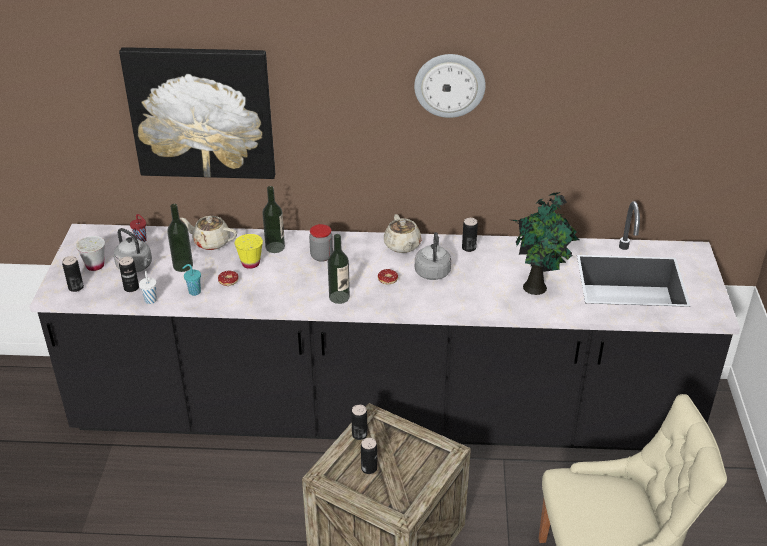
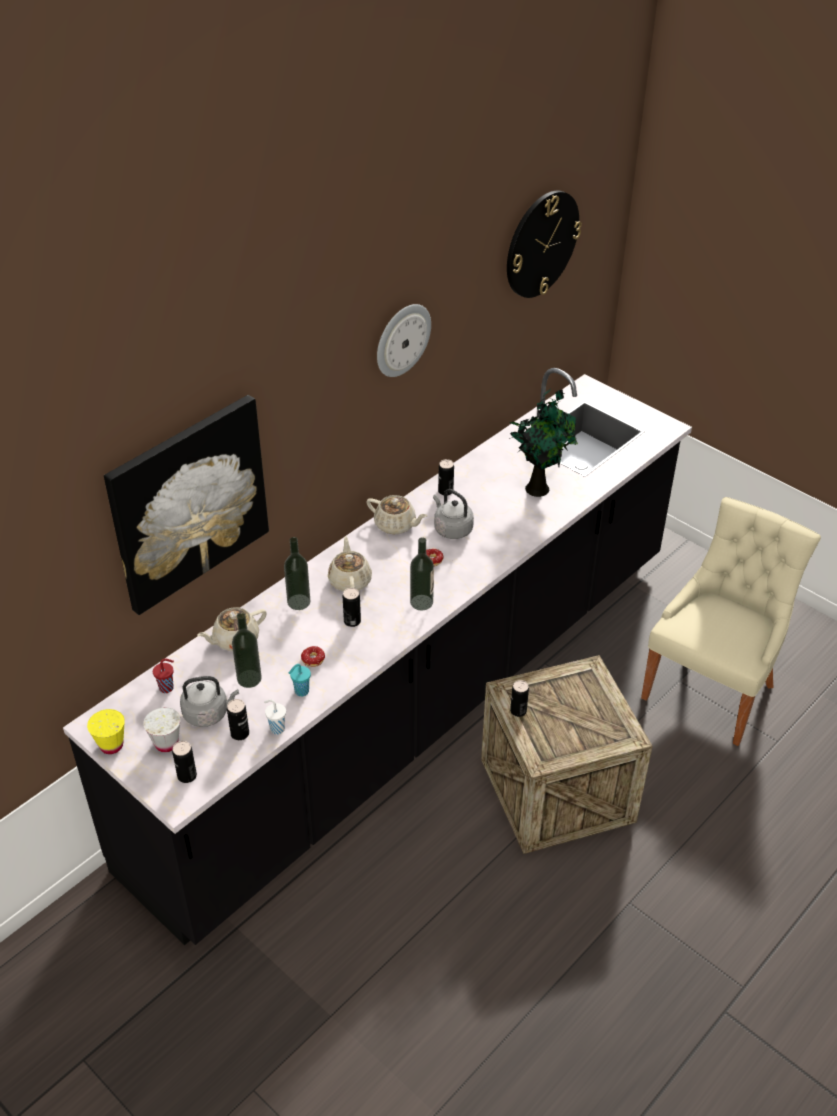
camera: 50 degrees left, 5 degrees up
(250, 263) = (303, 631): yellow cup -> yellow cup (111, 745)
(321, 256) = (350, 580): jar -> beige teapot
(369, 468) = (562, 728): can -> can (352, 621)
(654, 73) = (541, 244): none -> wall clock

